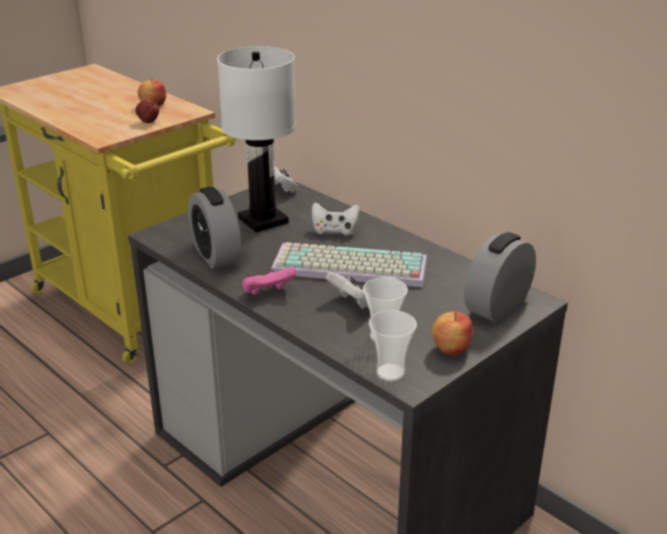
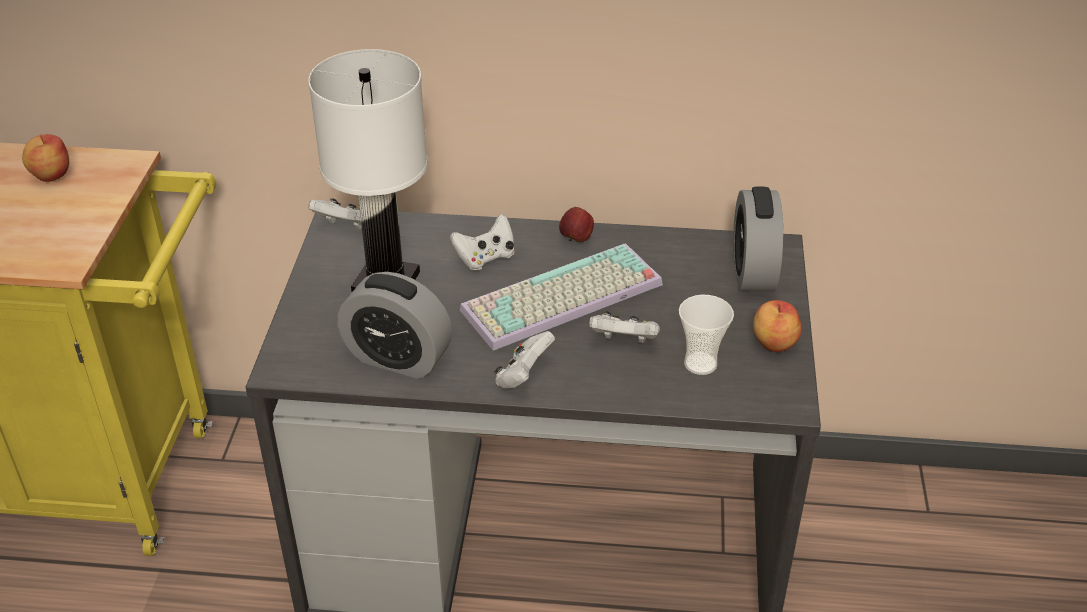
camera: 40 degrees left, 10 degrees up
(148, 122) = (88, 206): apple -> apple (576, 239)
(267, 293) = (523, 376): pink game controller -> white game controller
(390, 372) = (758, 401): cup -> none

